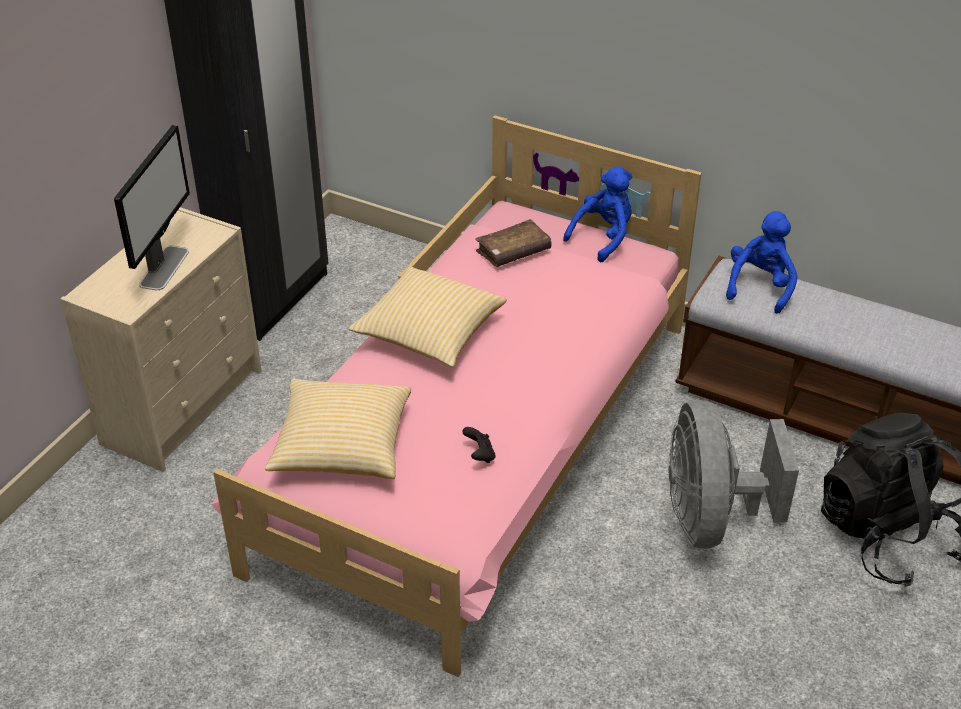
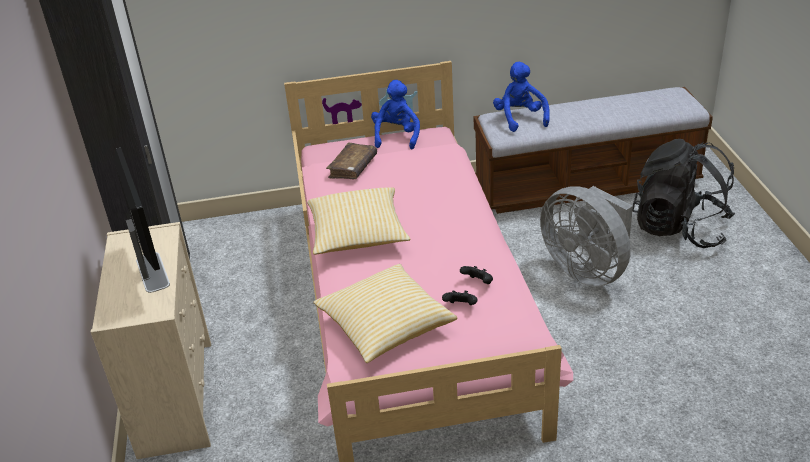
camera: 35 degrees left, 5 degrees down
(433, 470) = (461, 306): none -> black game controller

